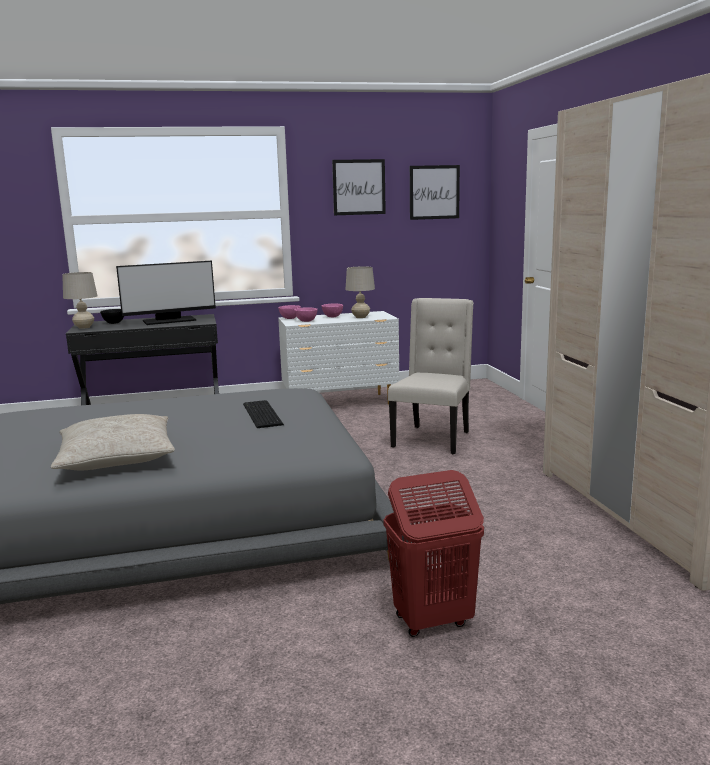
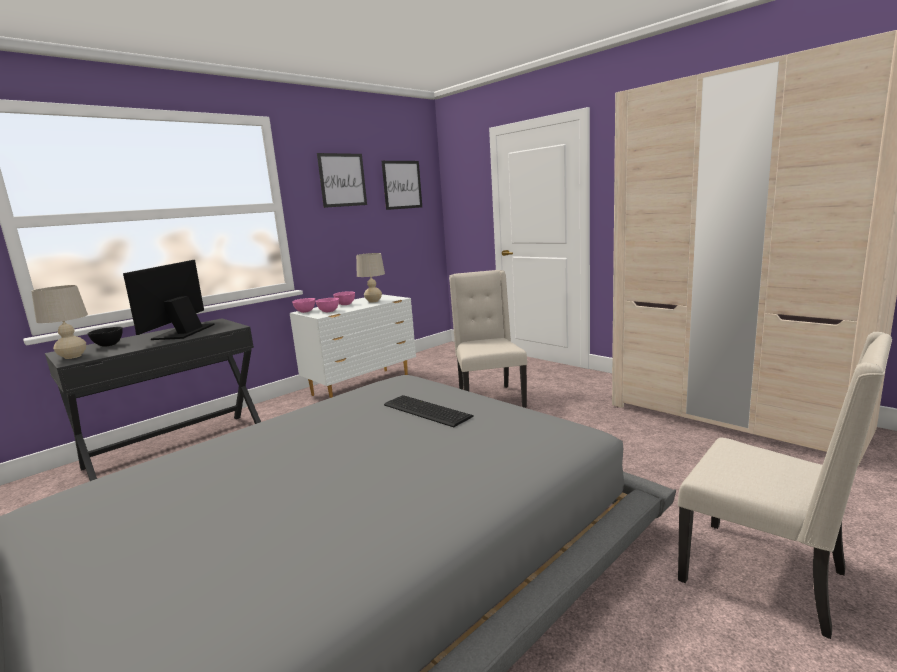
camera: 30 degrees left, 0 degrees up
(116, 457) = (356, 515): beige pillow -> none
(169, 321) = (183, 332): monitor -> monitor turned 150 degrees clockwise
(432, 621) = (766, 577): red laundry basket -> beige chair

